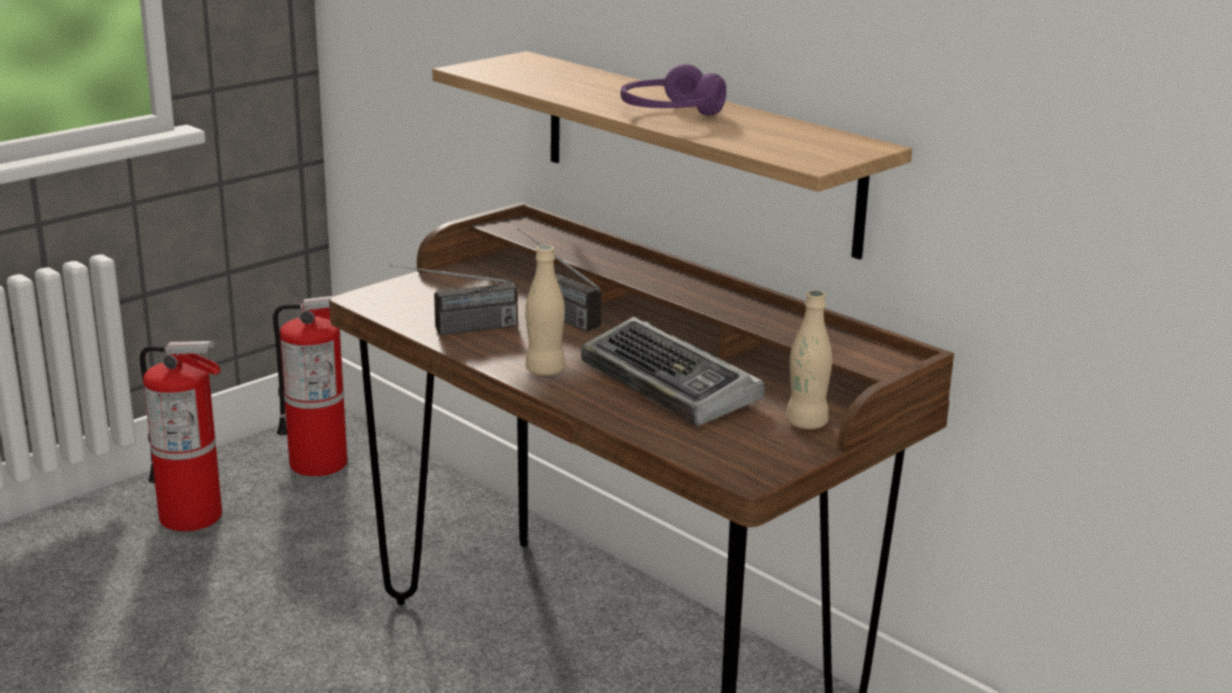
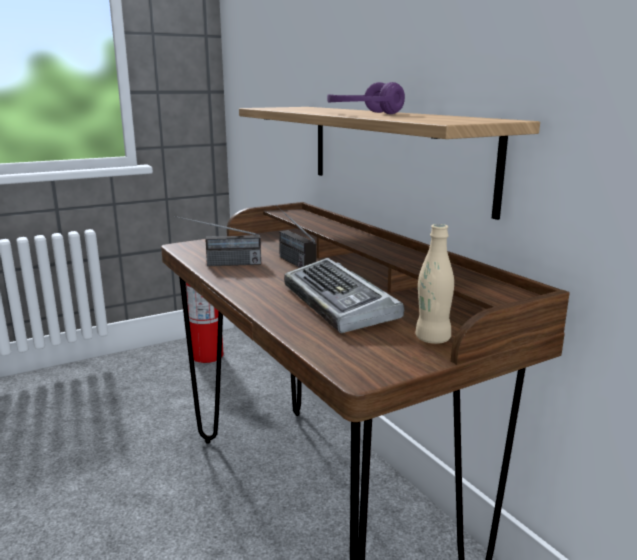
camera: 15 degrees right, 5 degrees down
(192, 516) = (126, 377): fire extinguisher -> none
(545, 370) = (256, 289): beige bottle -> none

